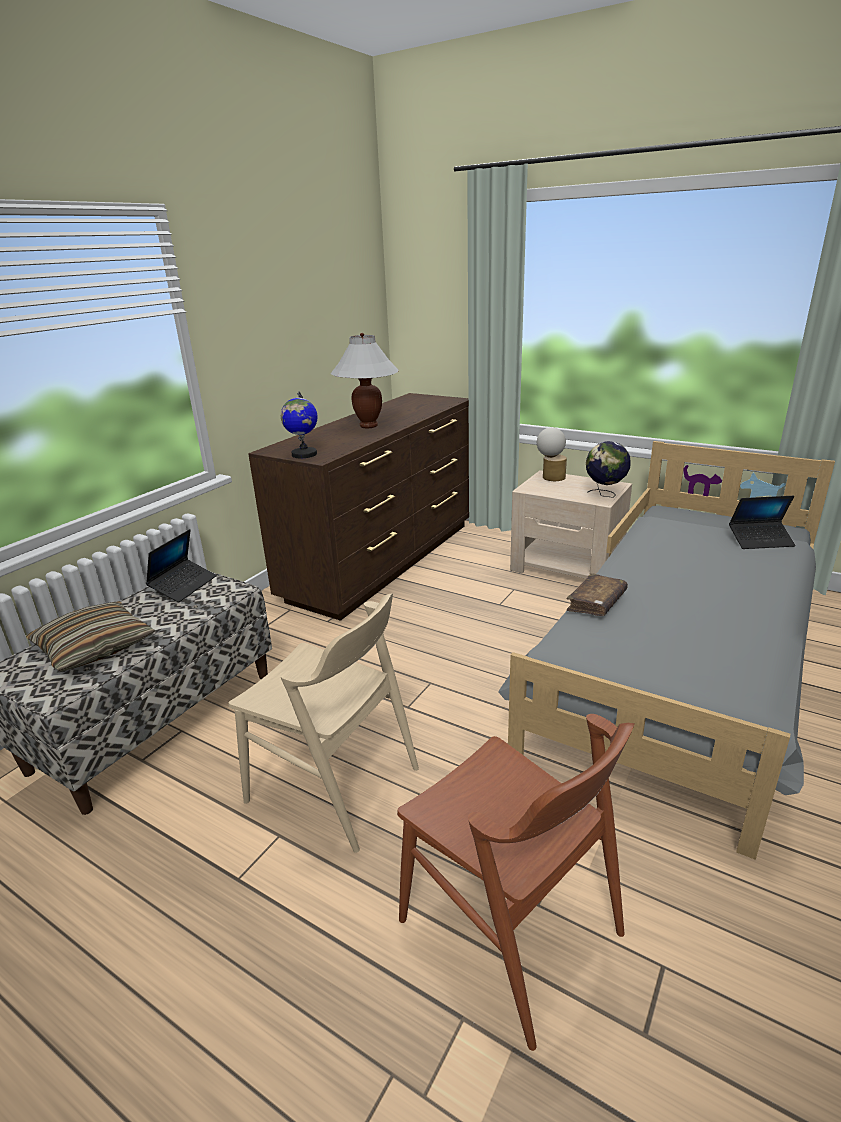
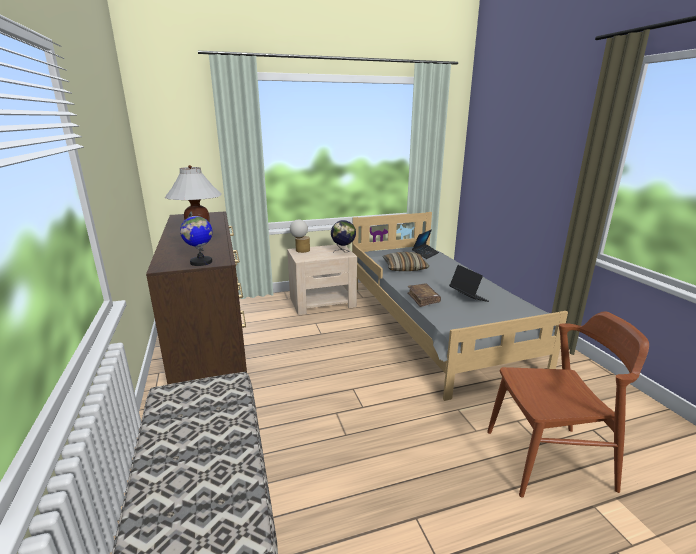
camera: 50 degrees left, 5 degrees down
(95, 647) = (197, 482): pillow -> pillow (404, 268)
(184, 586) = (179, 401): laptop -> laptop (468, 297)
(334, 784) = (395, 469): beige chair -> none

